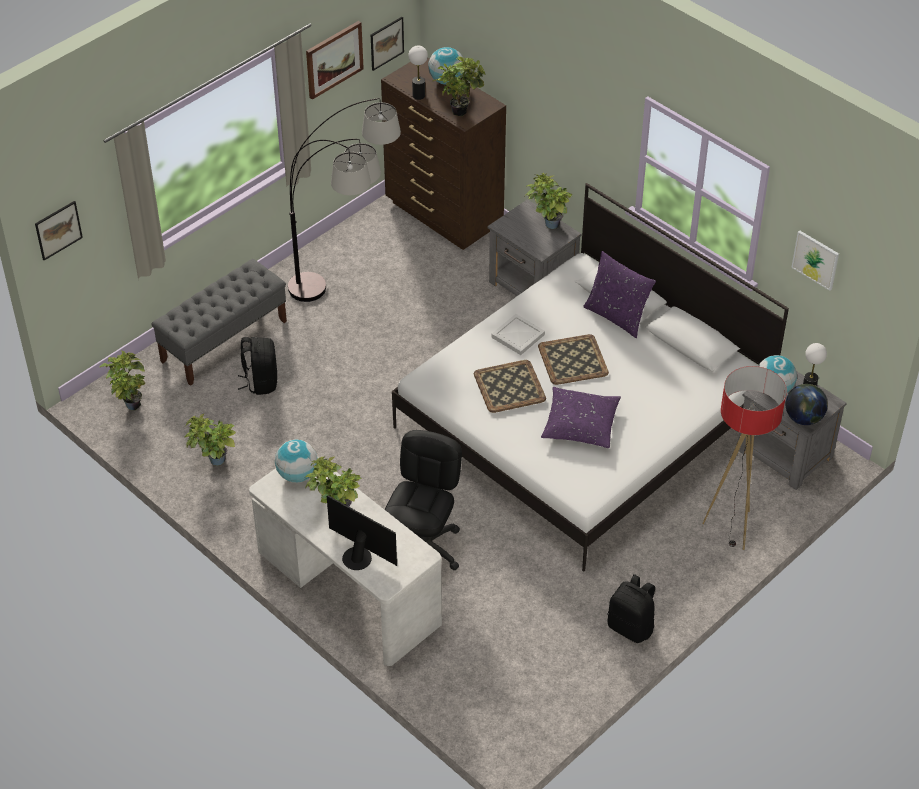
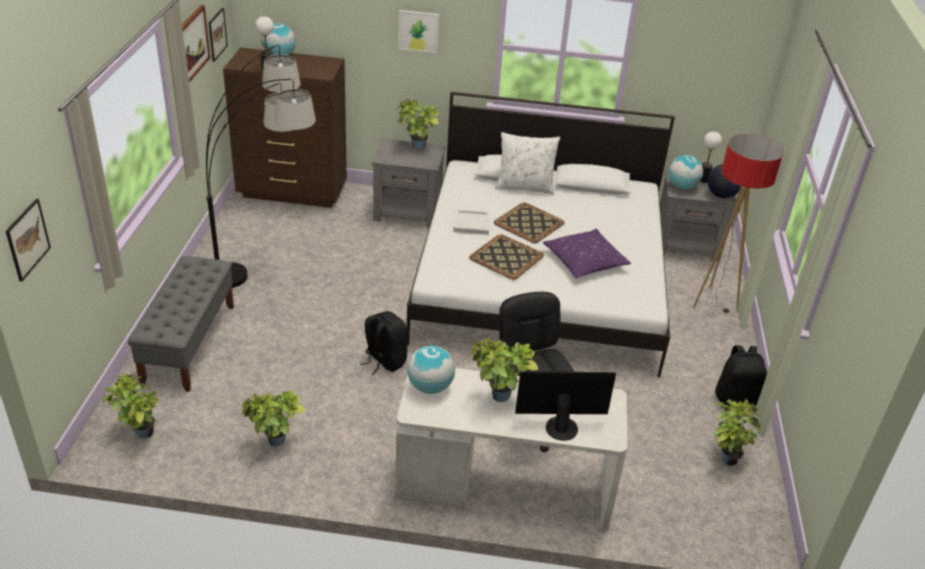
camera: 40 degrees left, 10 degrees down
(261, 382) = (255, 360): black backpack -> black backpack (384, 361)
(460, 110) = (312, 69): potted plant -> potted plant (726, 457)
(617, 316) = (524, 187): purple pillow -> white pillow
(815, 259) = (688, 66): picture -> picture (418, 31)

